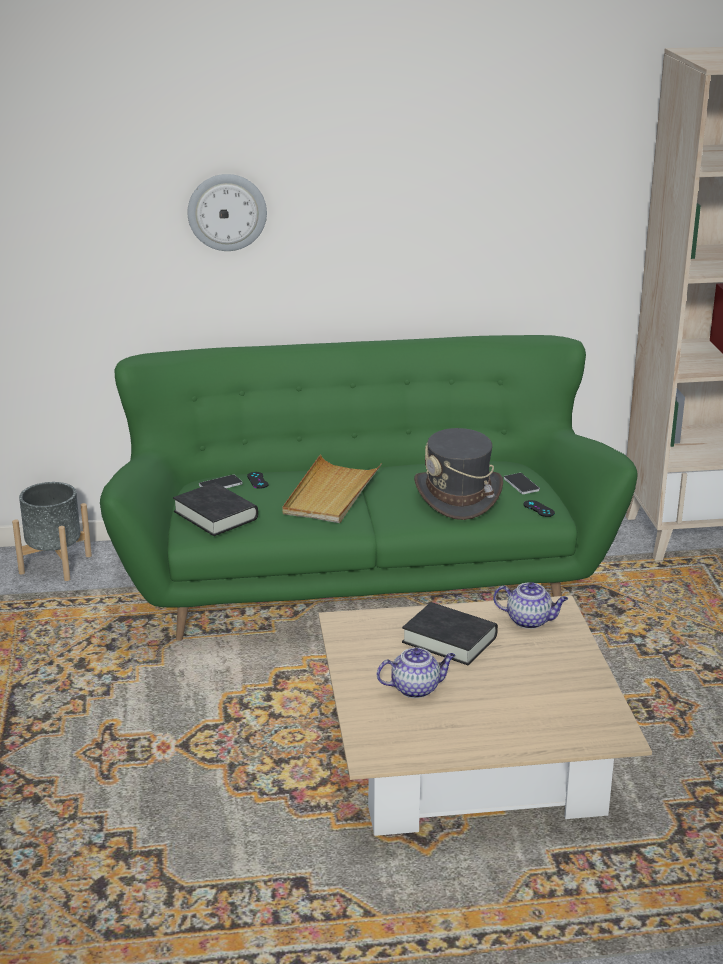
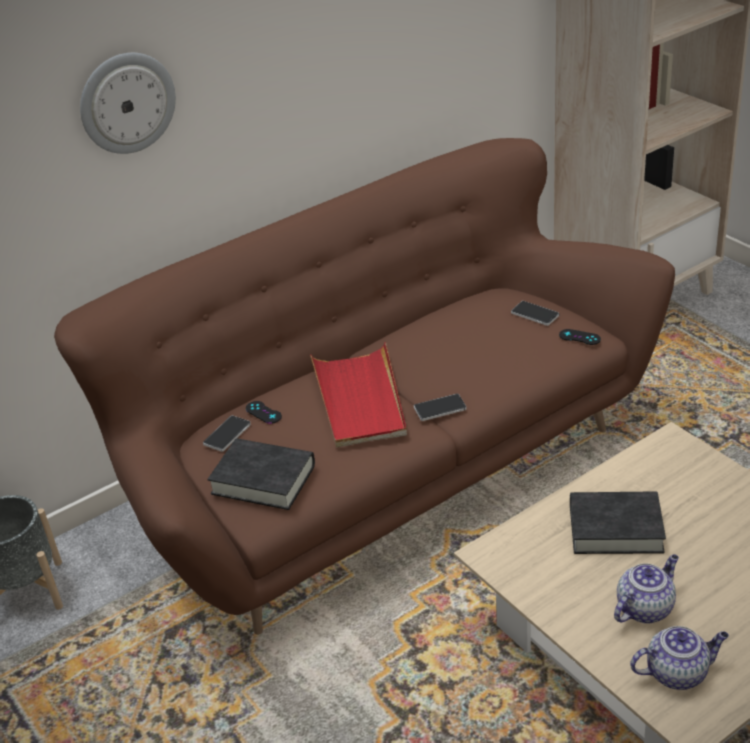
camera: 25 degrees left, 10 degrees up
(331, 494) = (360, 399): beige tray -> red tray
(361, 582) = (385, 473): green sofa -> brown sofa
(382, 517) = (440, 408): none -> phone
(458, 496) = (490, 352): grey hat -> none
(530, 621) = (665, 470): teapot -> teapot (677, 672)

